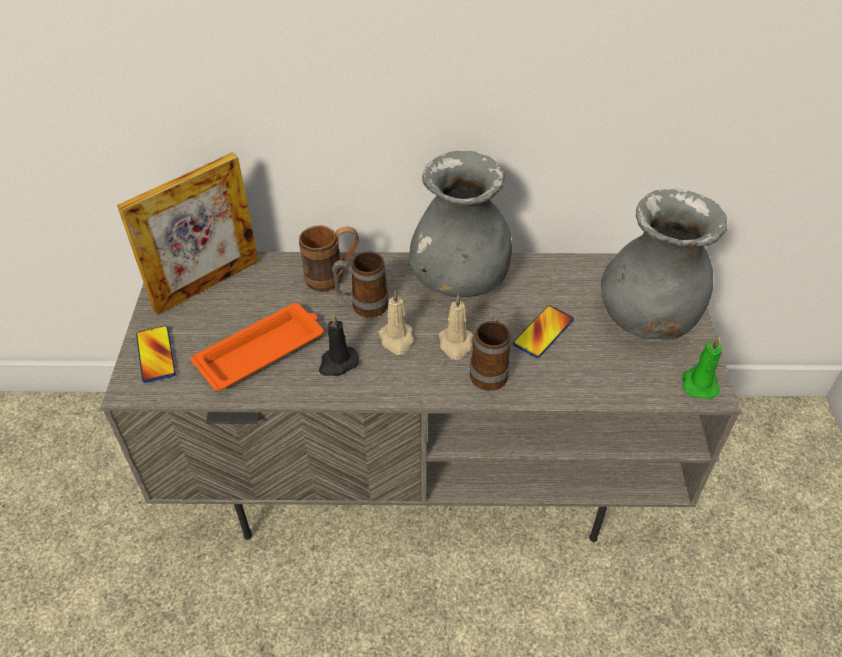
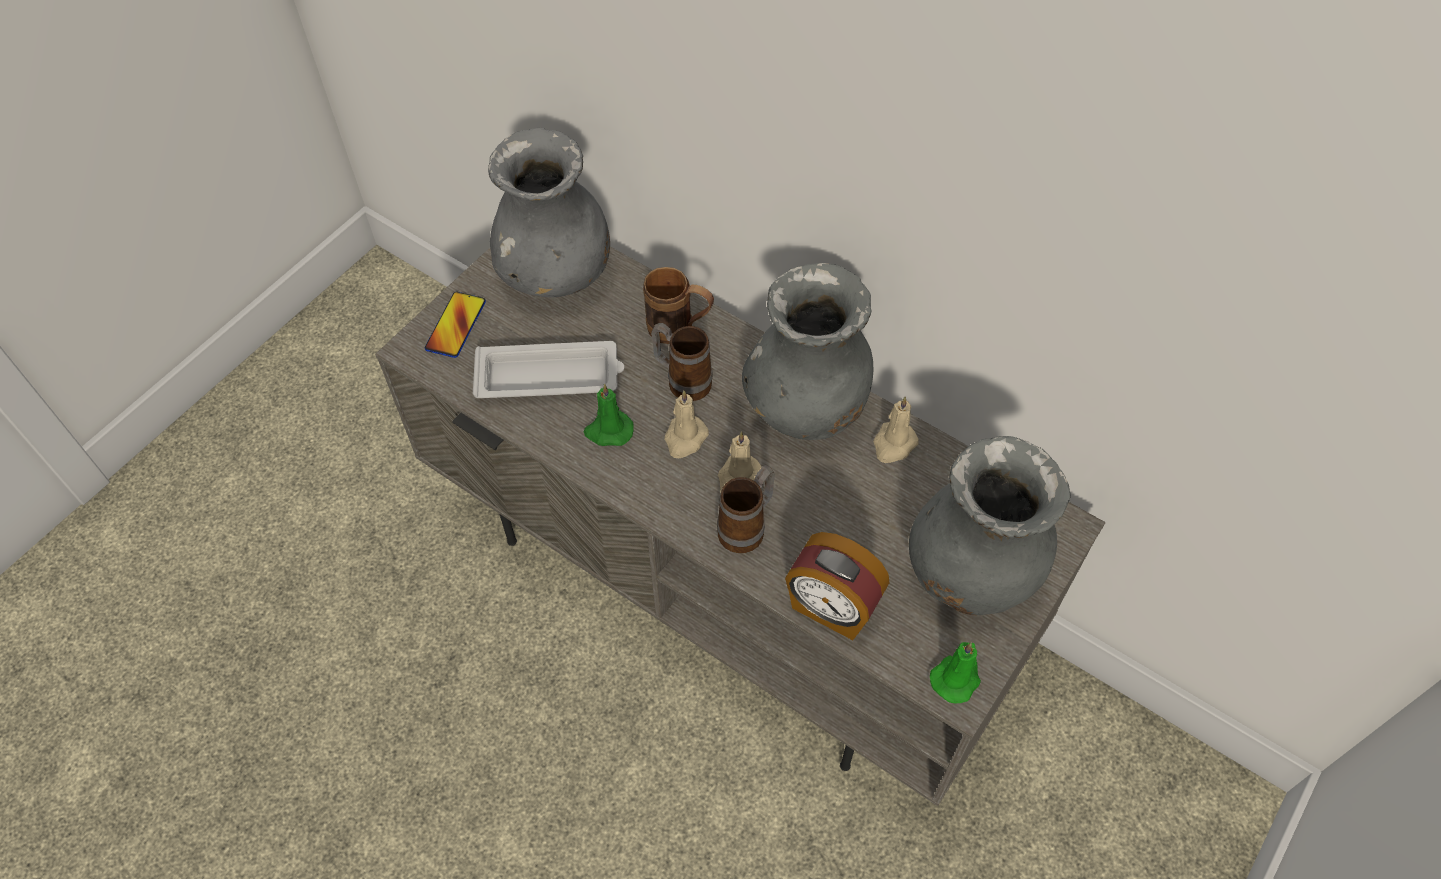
camera: 35 degrees right, 10 degrees up
(207, 285) = (555, 272): picture frame -> grey vase
(262, 351) = (550, 376): orange tray -> white tray
(338, 363) = (608, 431): black candle -> green candle
(533, 274) = (893, 444): none -> beige candle
(543, 332) = (841, 518): phone -> none
(588, 387) = (831, 608): none -> alarm clock

